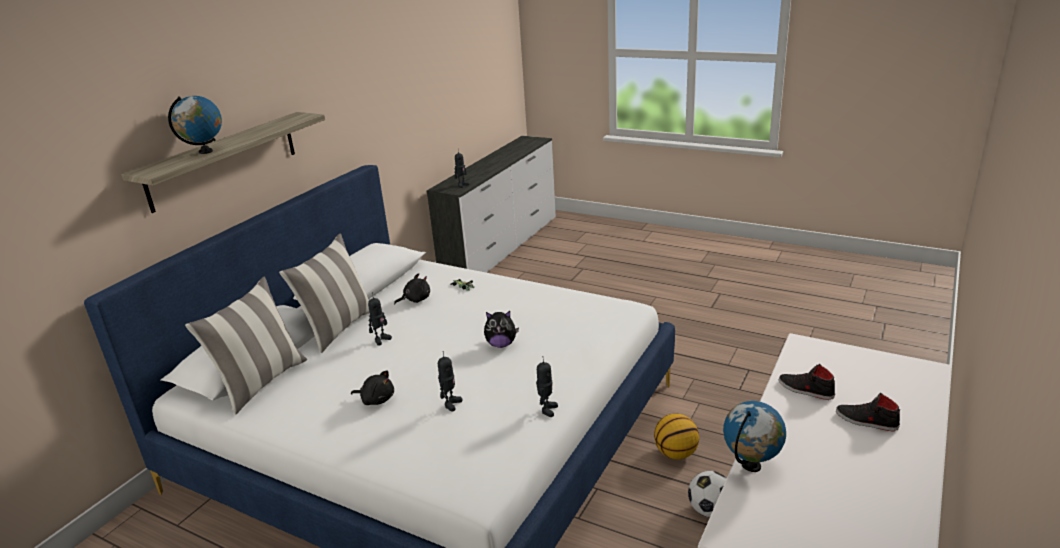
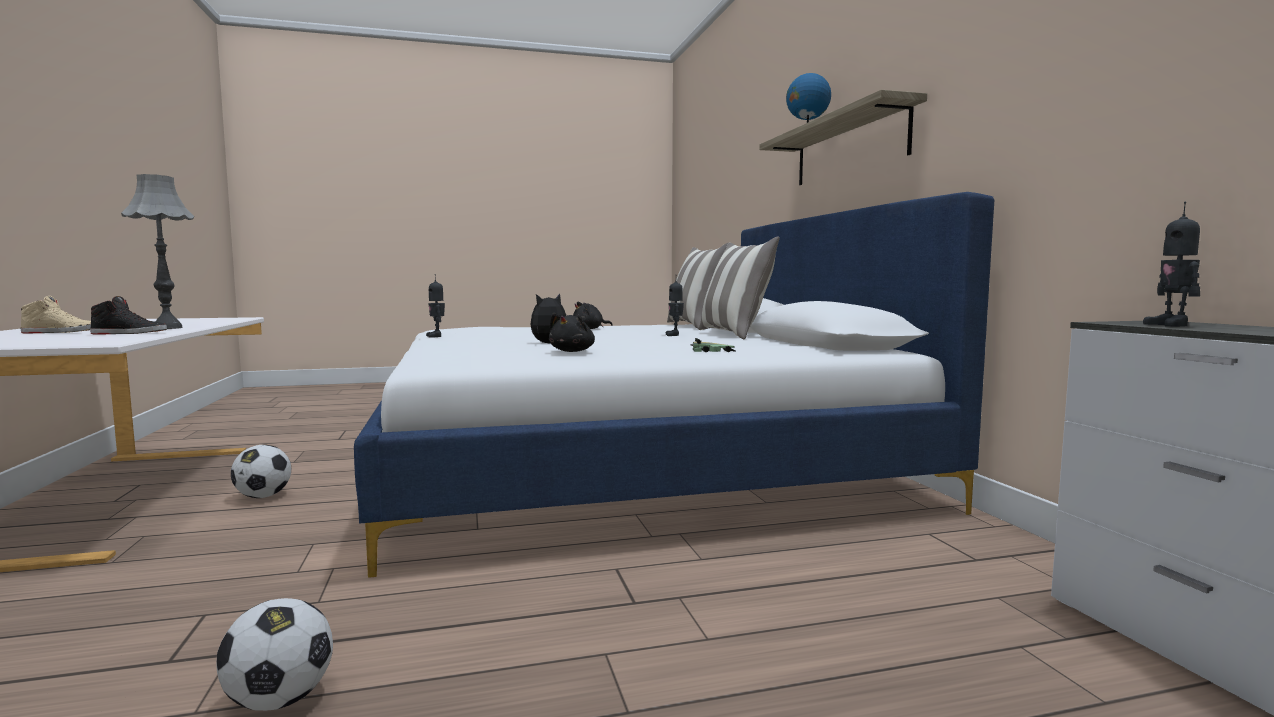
camera: 135 degrees right, 20 degrees down
(415, 300) = (728, 343): black plush toy -> black plush toy (573, 351)
(451, 404) = (522, 327): toy robot -> none
(676, 453) = (321, 518): basketball -> none
(713, 342) = (280, 700): none -> football
(751, 466) = (217, 322): globe -> none
(788, 422) = (167, 328): none -> grey table lamp
(866, 421) = (62, 332): black shoe -> beige shoe

